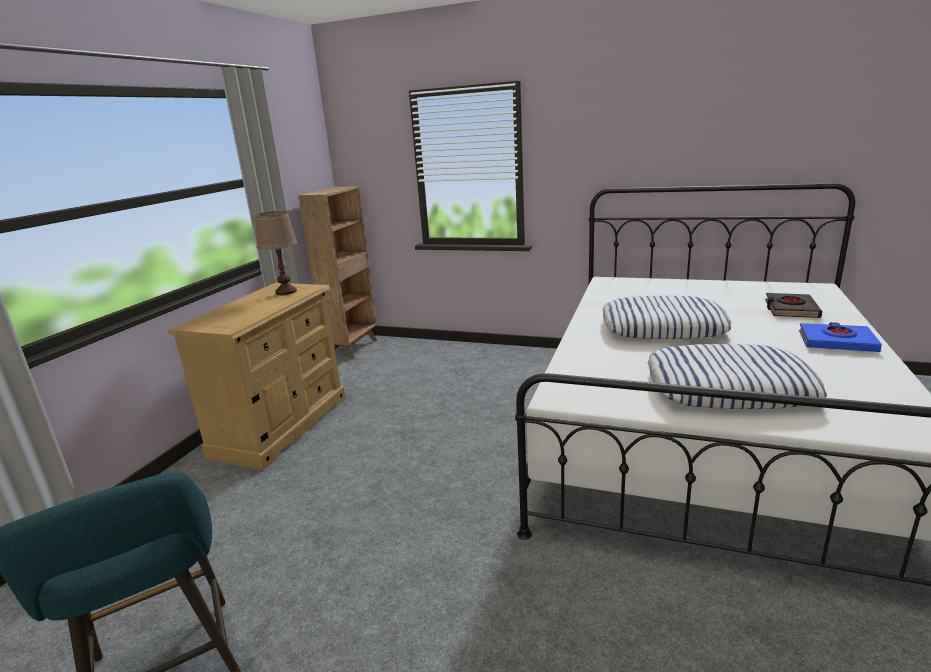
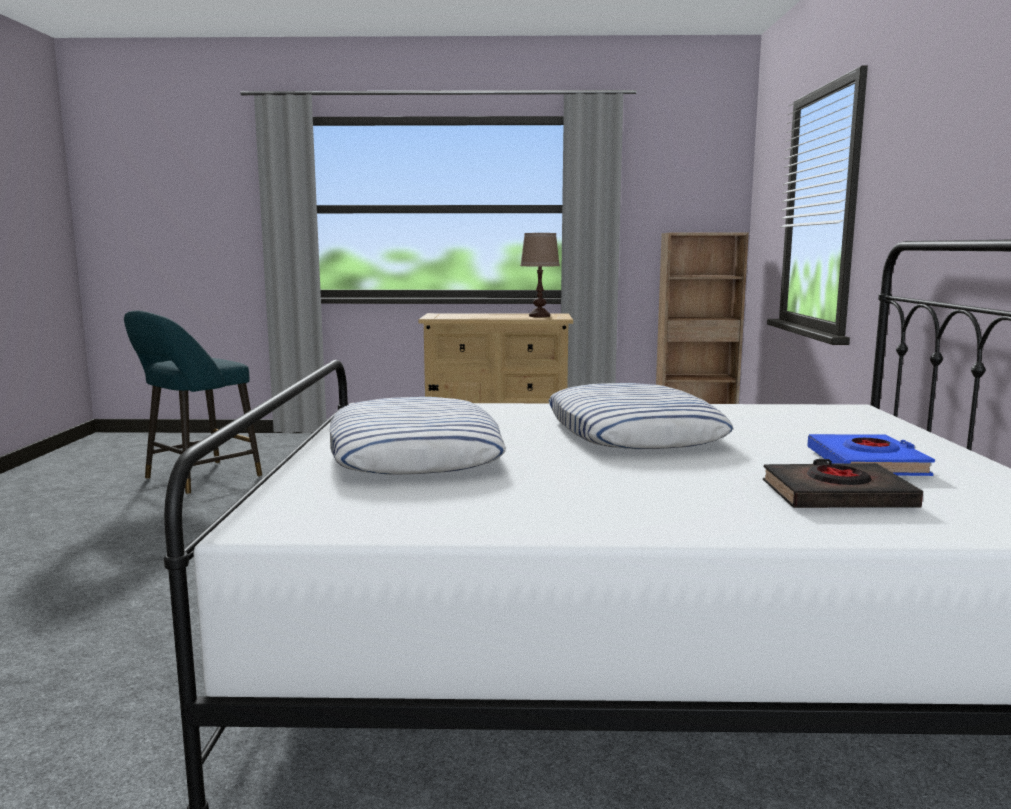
camera: 70 degrees right, 10 degrees down
(836, 342) = (649, 511): blue book -> blue book (866, 463)

